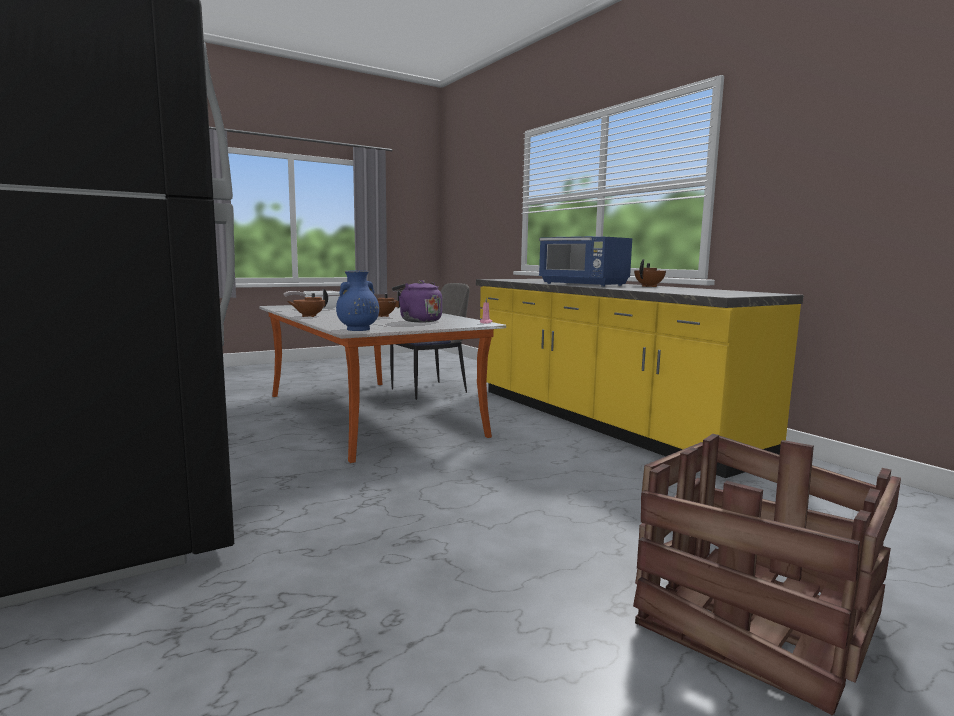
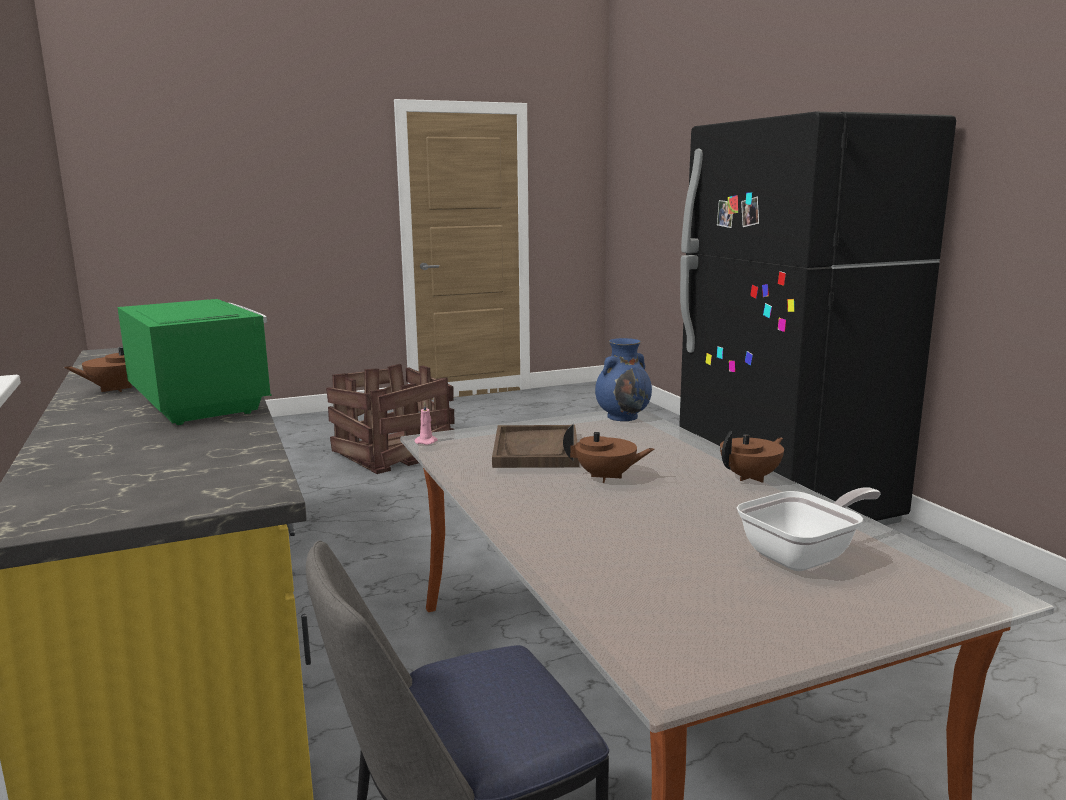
camera: 170 degrees left, 5 degrees up
(418, 321) = (536, 450): purple kettle -> brown tray
(583, 284) = (199, 403): blue microwave -> green microwave

